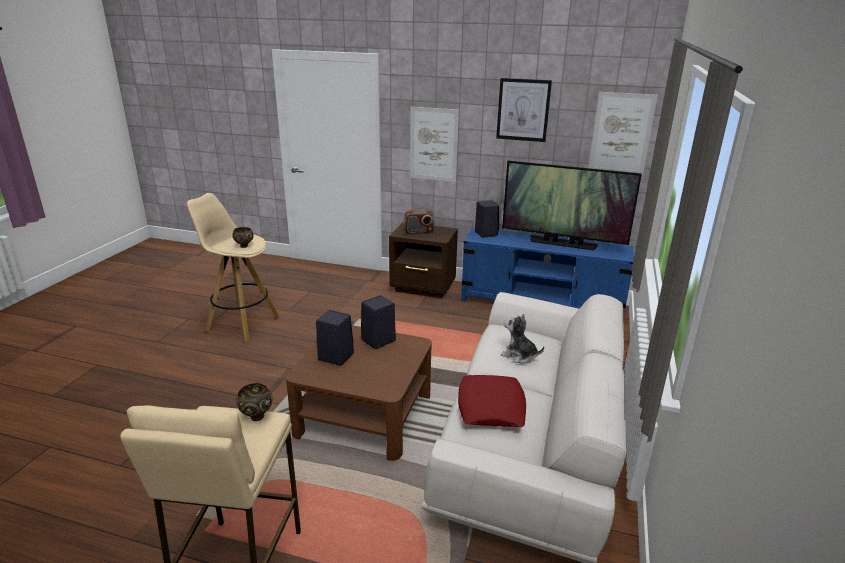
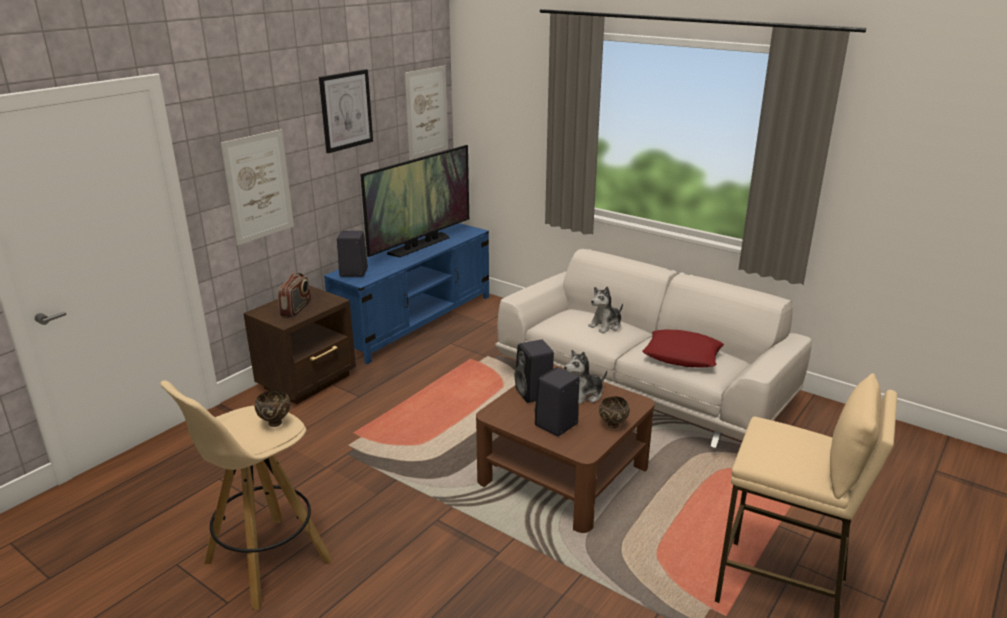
camera: 70 degrees left, 0 degrees up
(256, 416) = (764, 429): brown bowl -> brown bowl (612, 425)
(387, 363) = (584, 395): none -> plush toy

